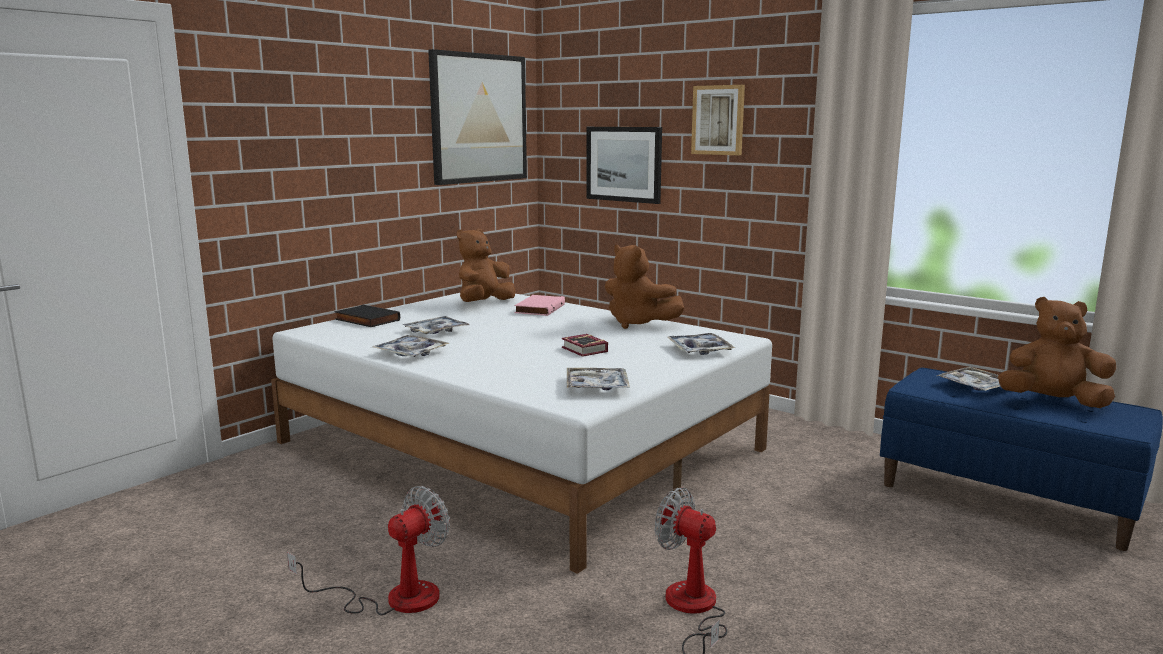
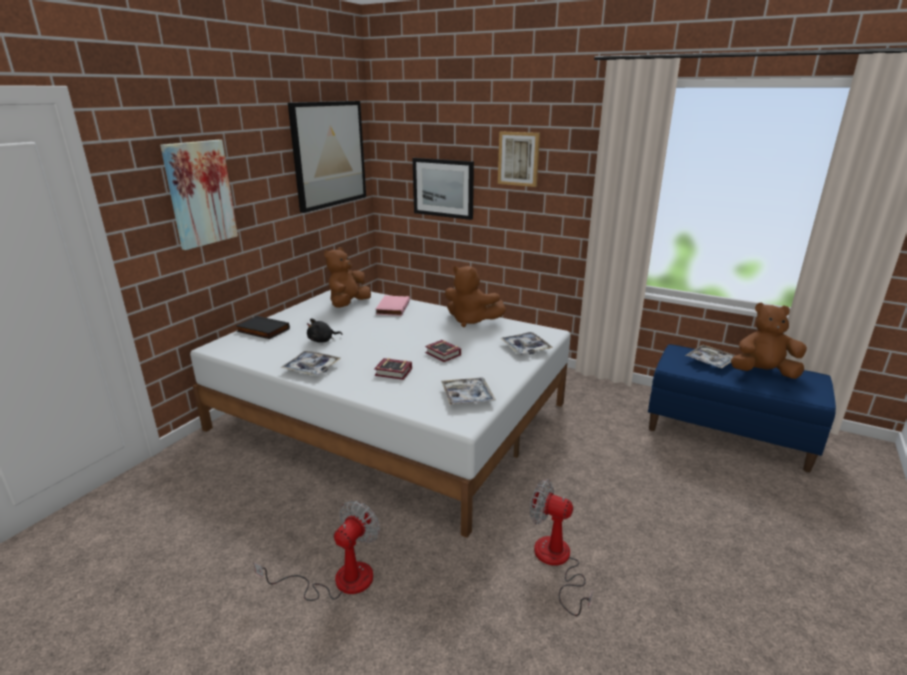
camera: 10 degrees left, 10 degrees up
(307, 143) = (200, 194): none -> picture
(436, 331) = (322, 340): tray -> black plush toy
(513, 362) = (394, 373): none -> book

